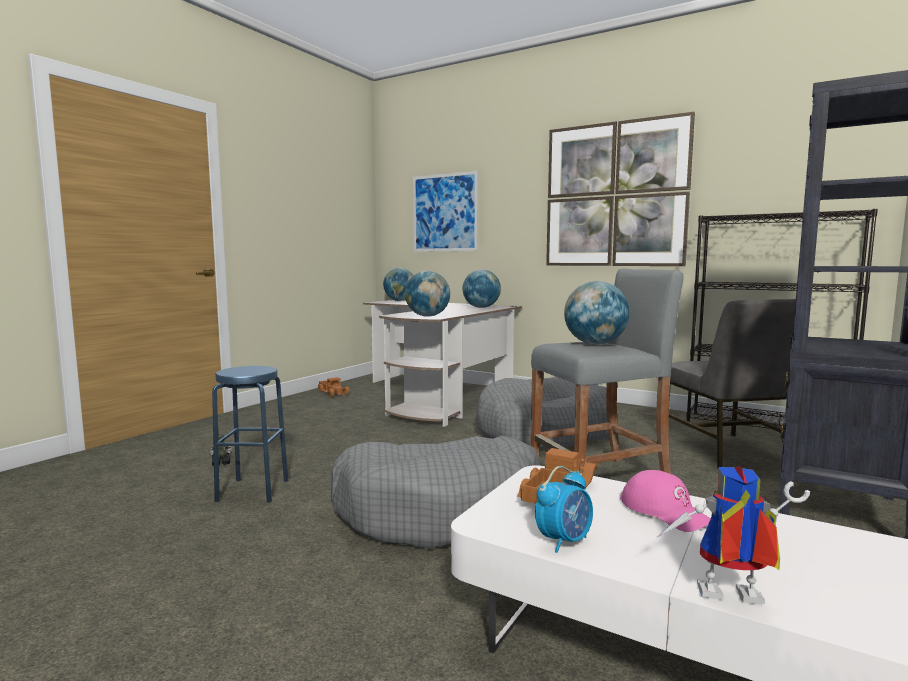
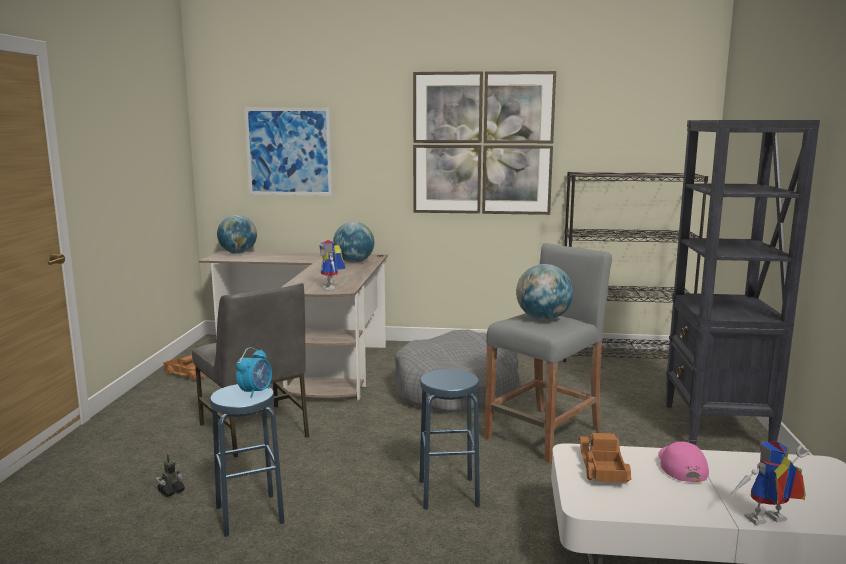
camera: 25 degrees left, 5 degrees up
(427, 316) = (332, 288): globe -> toy robot
(439, 510) = (448, 493): grey dog bed -> blue stool
(564, 541) = (648, 506): alarm clock -> alarm clock (256, 392)
(665, 511) = (680, 466): pink cap -> pink cap turned 120 degrees counterclockwise
(726, 451) = (611, 385): grey chair -> grey chair (255, 431)

